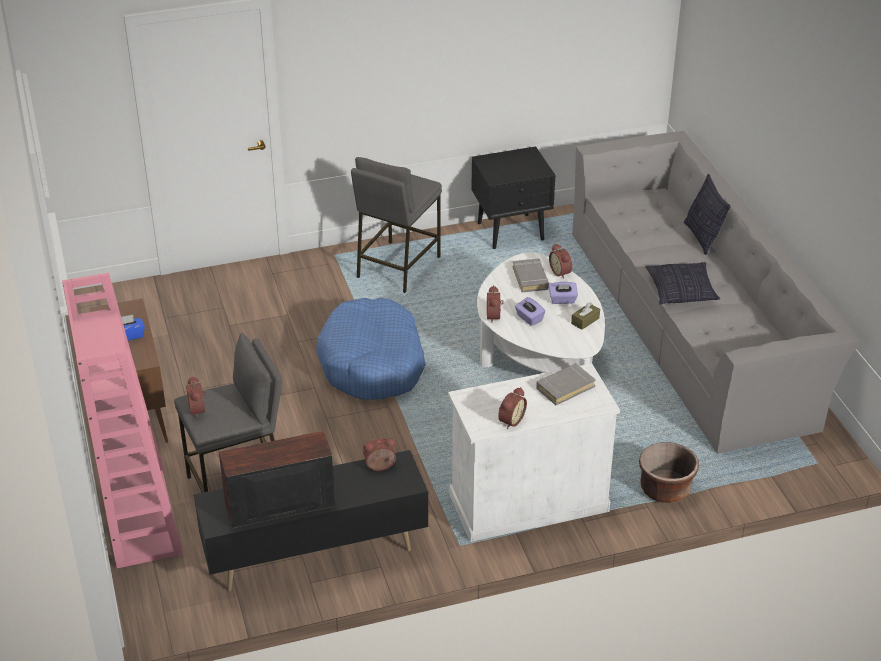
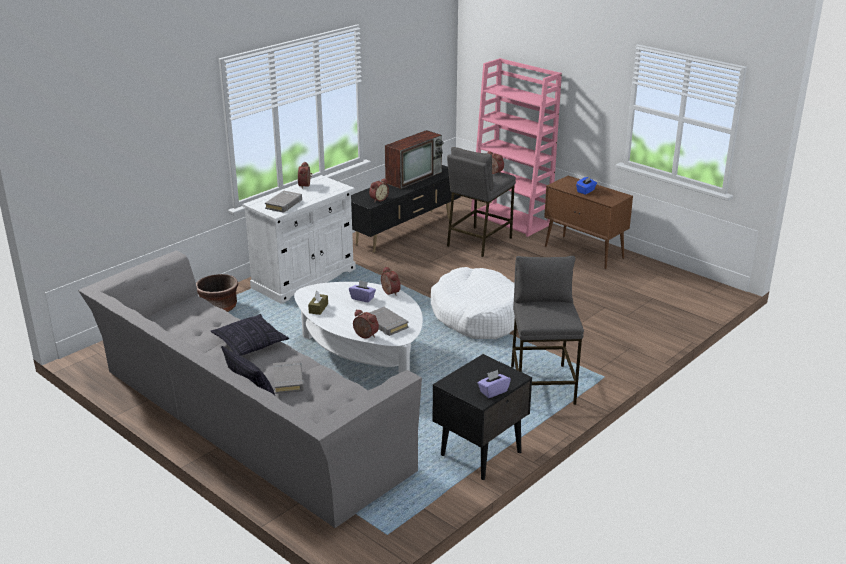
camera: 150 degrees right, 10 degrees down
(372, 363) = (477, 315): blue dog bed -> white dog bed
(562, 300) = (347, 317): purple tissue box -> purple tissue box (493, 391)
(664, 241) = (288, 380): none -> grey book

